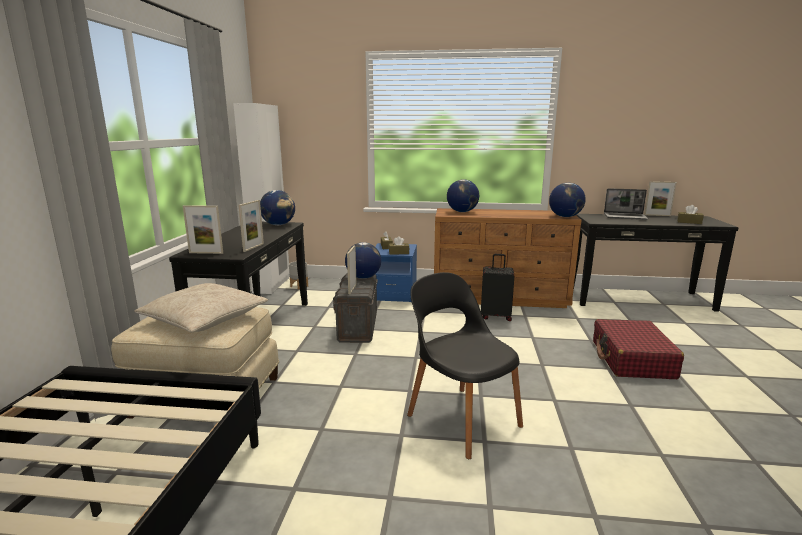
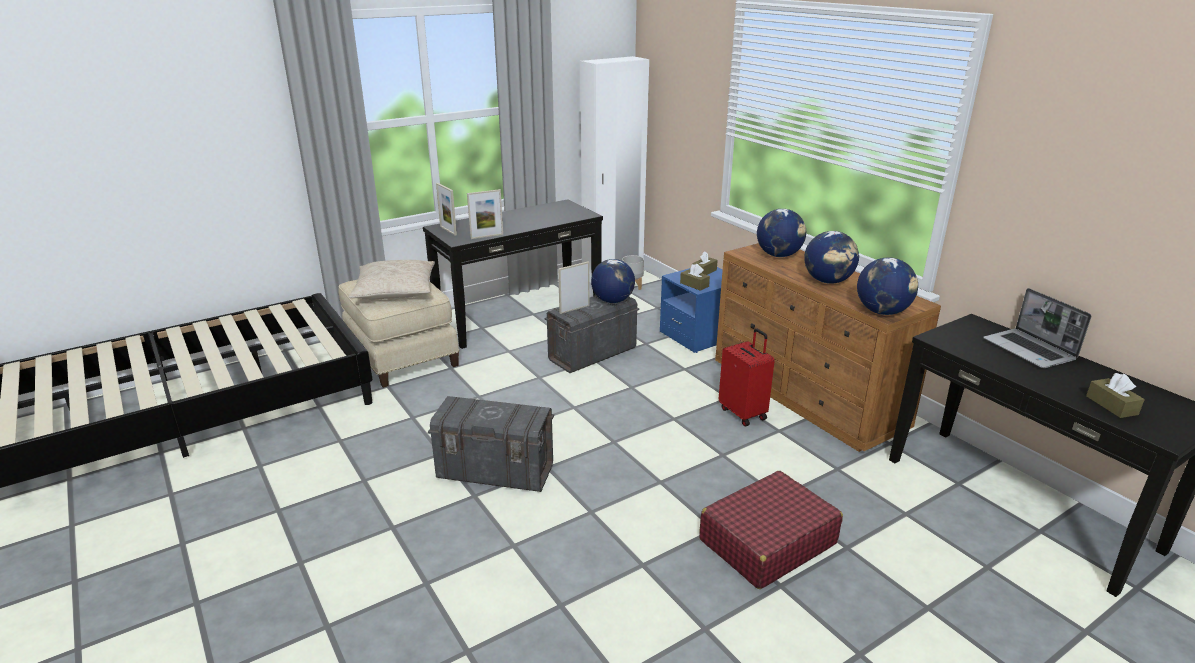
camera: 50 degrees right, 10 degrees up
(278, 225) = (574, 212): globe -> globe (828, 281)
(461, 419) = (496, 472): black chair -> grey storage box
(496, 316) = (743, 413): black suitcase -> red suitcase
(657, 215) = (1113, 371): picture frame -> none

